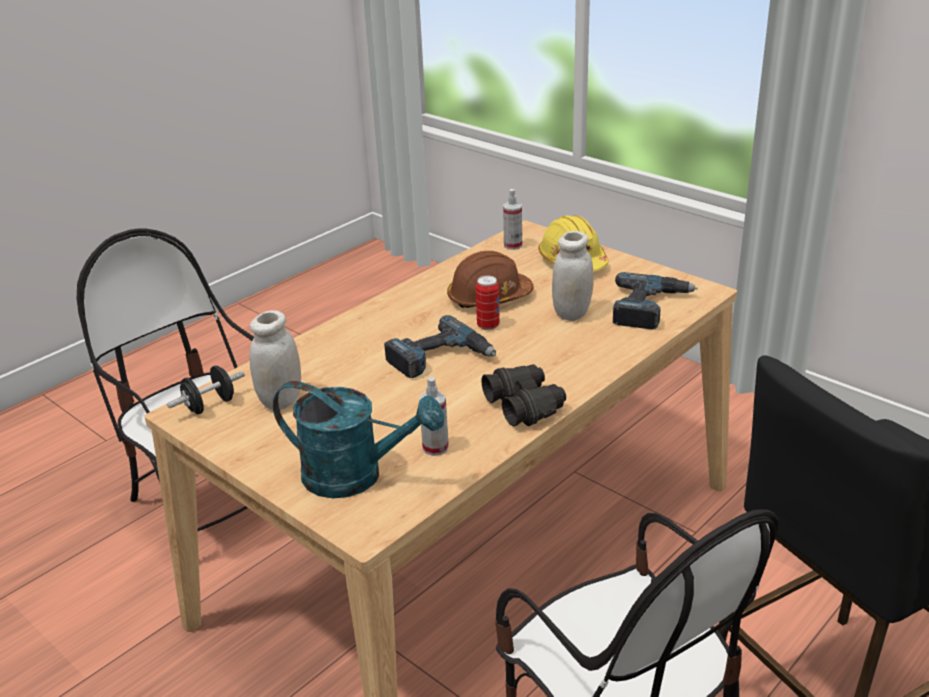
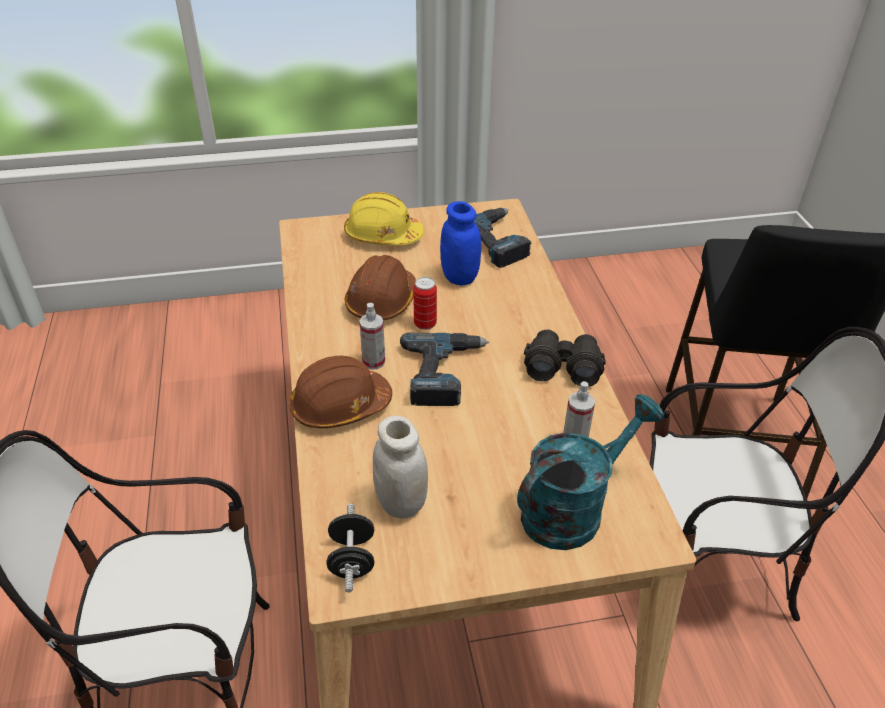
camera: 55 degrees left, 10 degrees up
(350, 335) = (340, 406): none -> brown hard hat
(513, 245) = (314, 247): spray bottle -> spray bottle (373, 362)
(572, 313) = (459, 277): white jar -> blue jar

